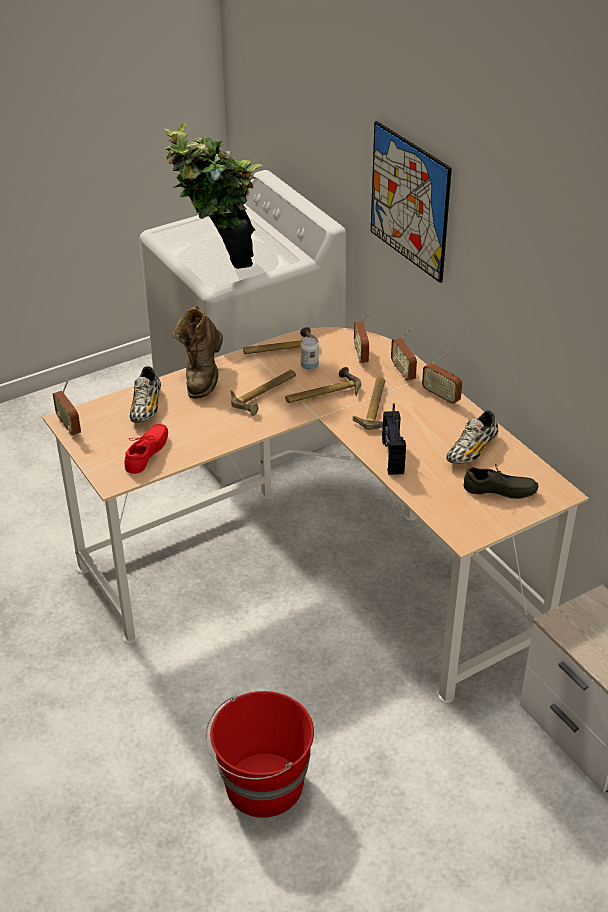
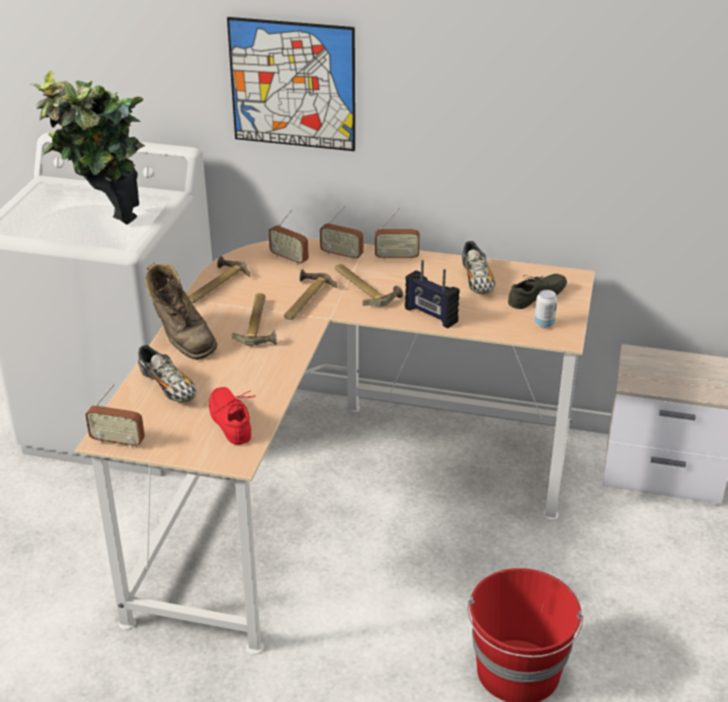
camera: 45 degrees left, 5 degrees down
(309, 366) = (261, 287): can -> can (544, 324)

